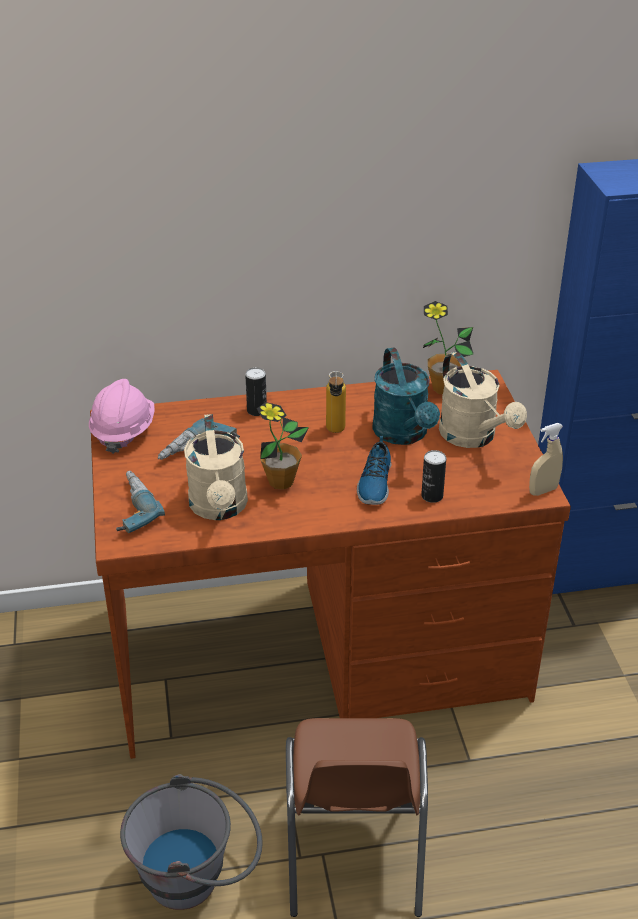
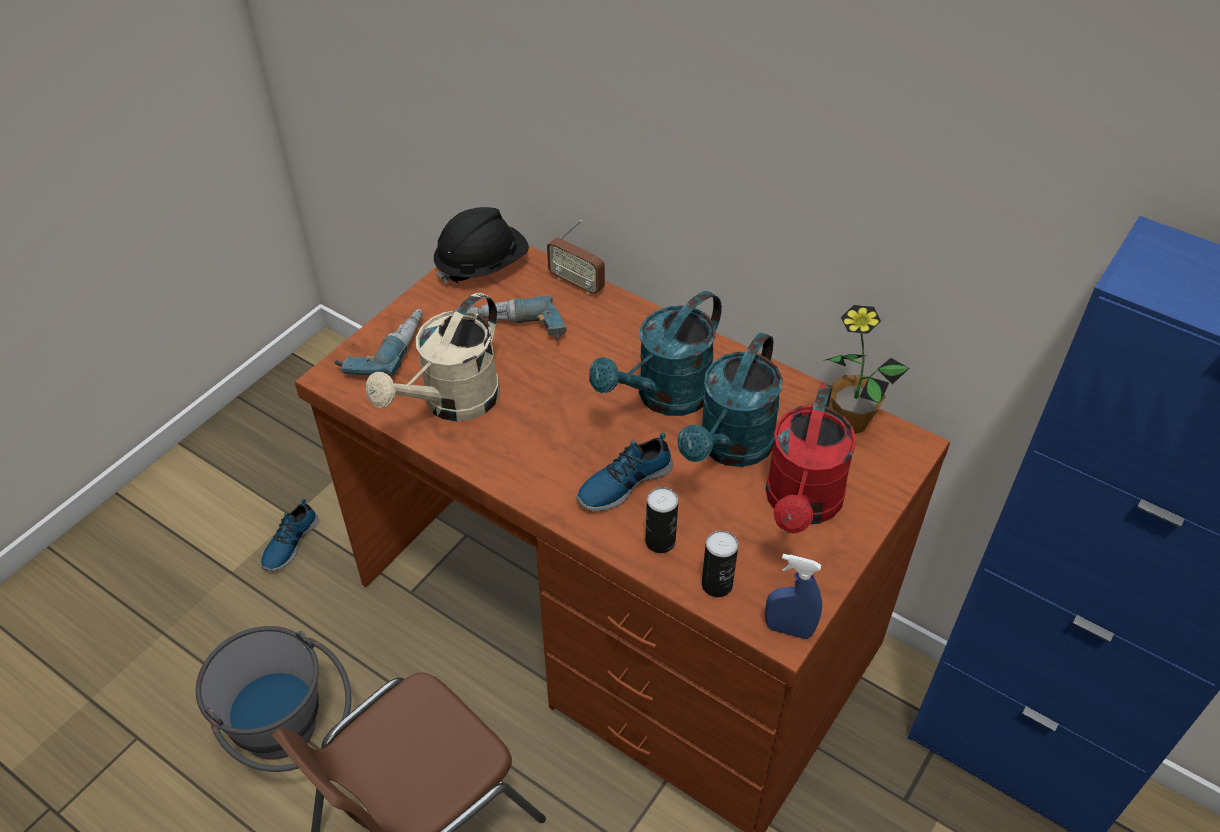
camera: 45 degrees right, 10 degrees up
(39, 775) = (289, 543): none -> shoe
(123, 431) = (482, 265): pink hard hat -> black hard hat
(199, 408) = (576, 283): none -> radio
(257, 410) = (624, 321): can -> can (717, 584)
(281, 482) = (540, 415): potted plant -> none
(335, 433) = (664, 397): bottle -> turquoise watering can
(474, 437) = (802, 505): beige watering can -> red watering can
(543, 491) = (788, 629): beige spray bottle -> blue spray bottle

